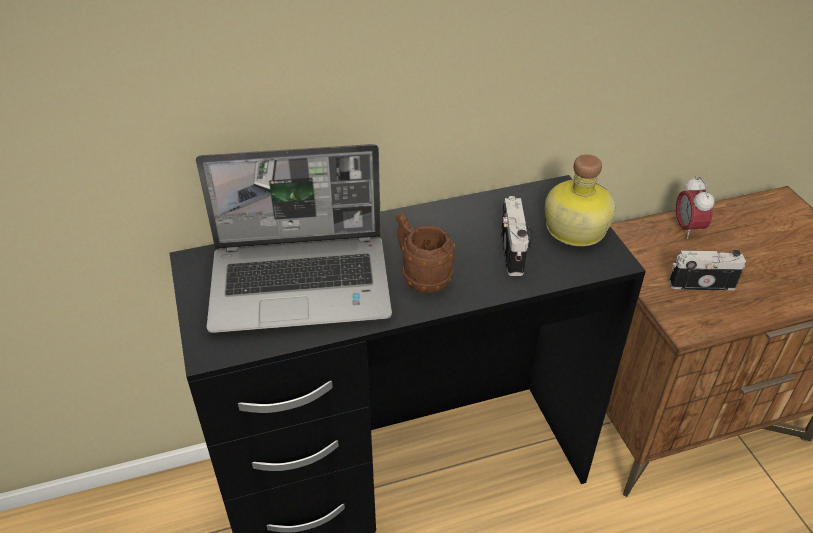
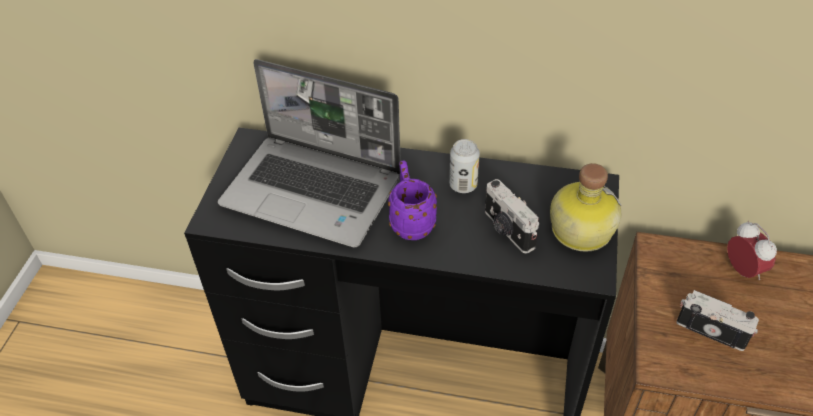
camera: 30 degrees right, 5 degrees up
(421, 276) = (410, 221): brown mug -> purple mug
(444, 228) = (463, 185): none -> can
(514, 251) = (507, 230): camera -> camera turned 120 degrees clockwise
(687, 228) = (743, 270): alarm clock -> alarm clock turned 135 degrees clockwise

